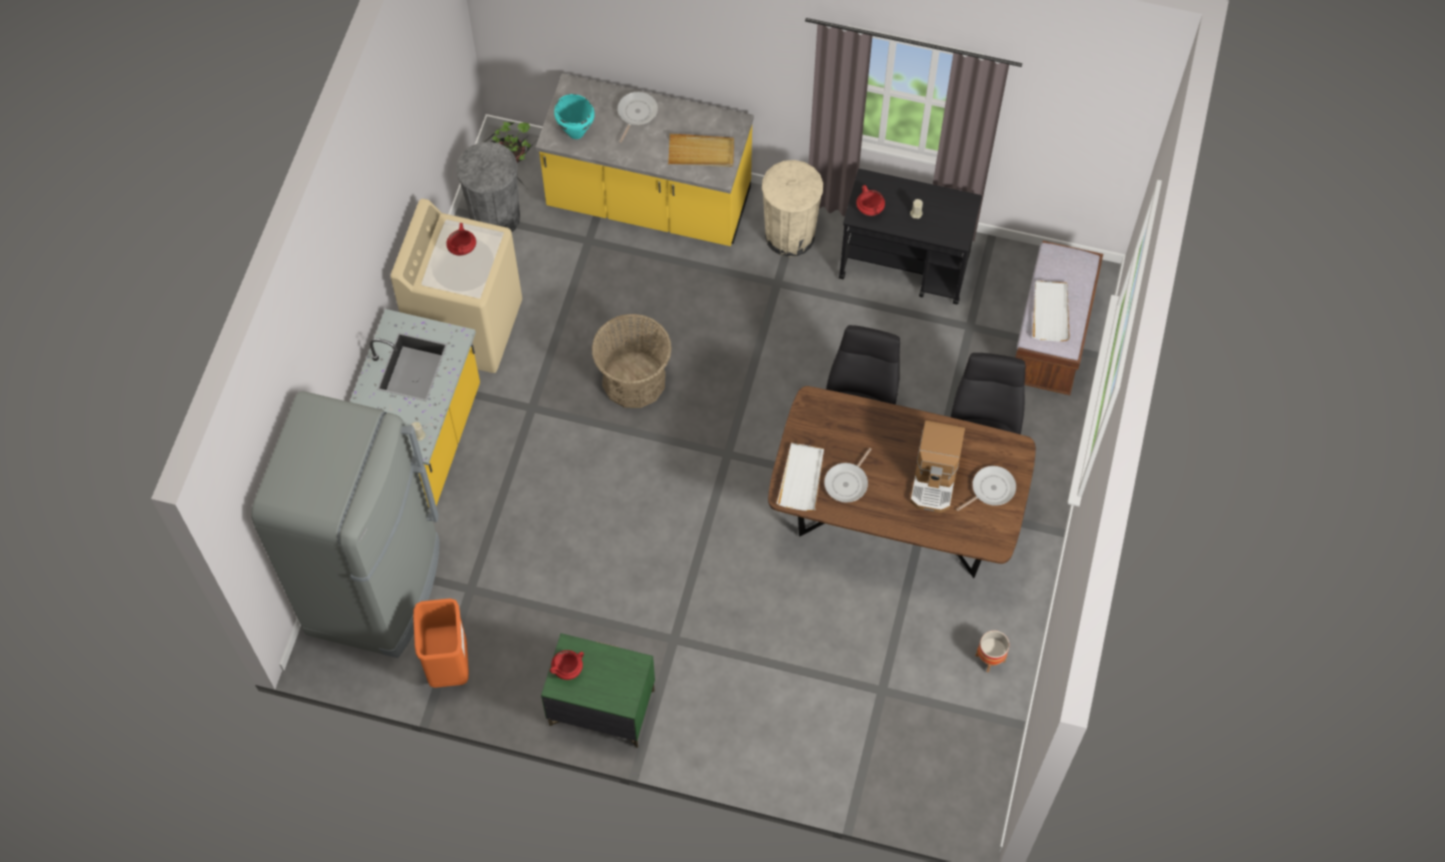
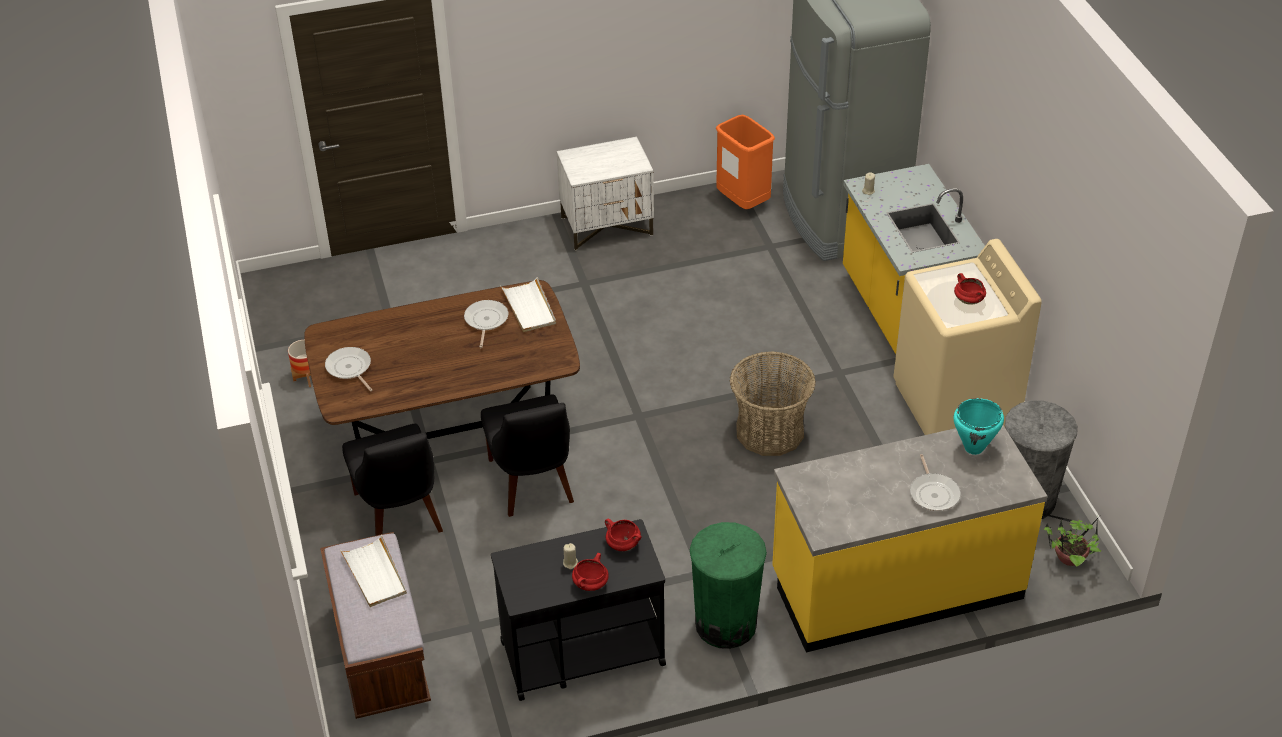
camera: 150 degrees right, 20 degrees down
(568, 668) = (629, 155): red cooking pot -> red cooking pot (590, 584)
(601, 708) = (607, 226): green nightstand -> white nightstand
(701, 153) = (833, 488): beige tray -> none
(789, 235) = (725, 624): beige trash can -> green trash can
(935, 479) = (406, 355): coffee machine -> none
(990, 489) = (350, 368): frying pan -> frying pan turned 120 degrees clockwise

